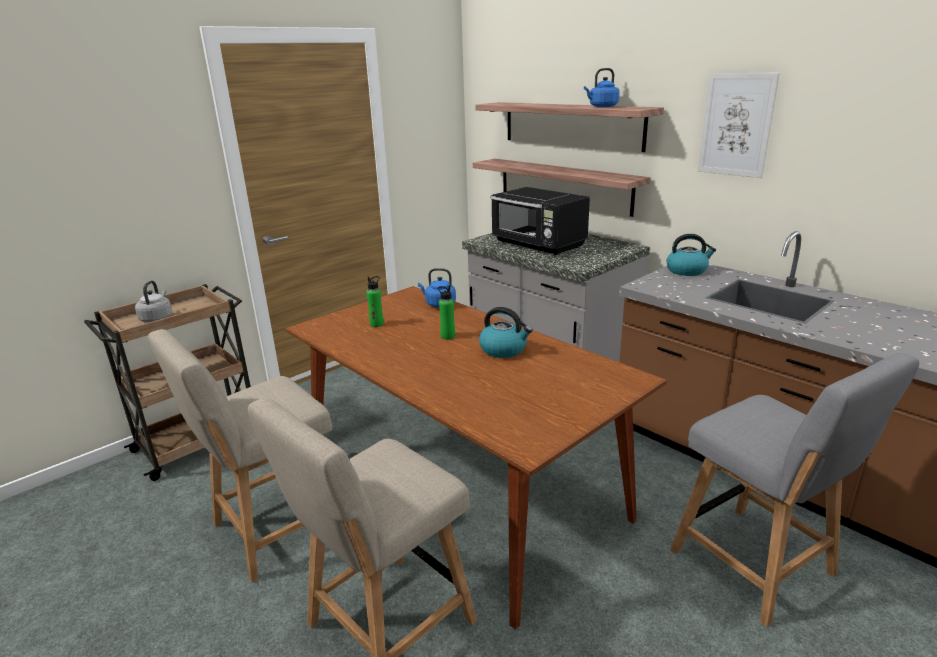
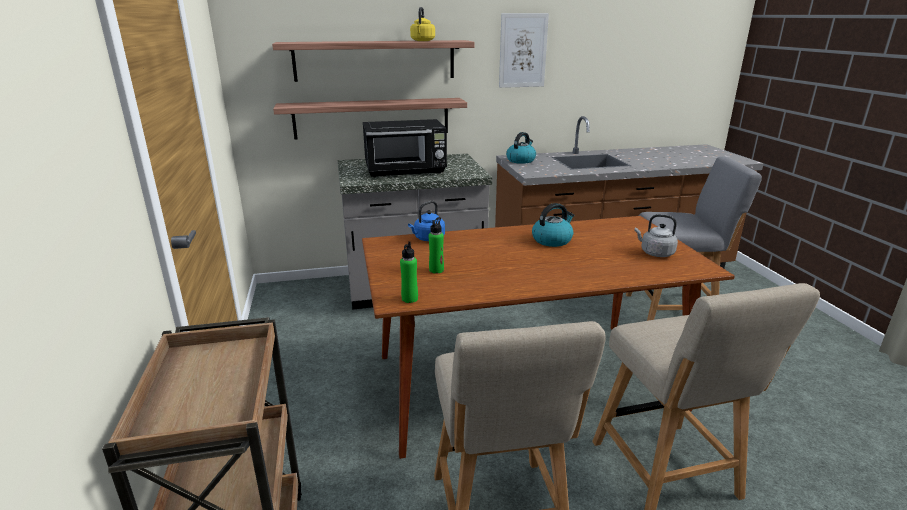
camera: 60 degrees left, 0 degrees up
(157, 318) = (209, 395): grey kettle -> grey kettle (655, 253)
(447, 336) = (503, 250): green bottle -> green bottle (409, 299)
(602, 106) = (422, 41): blue kettle -> yellow kettle

